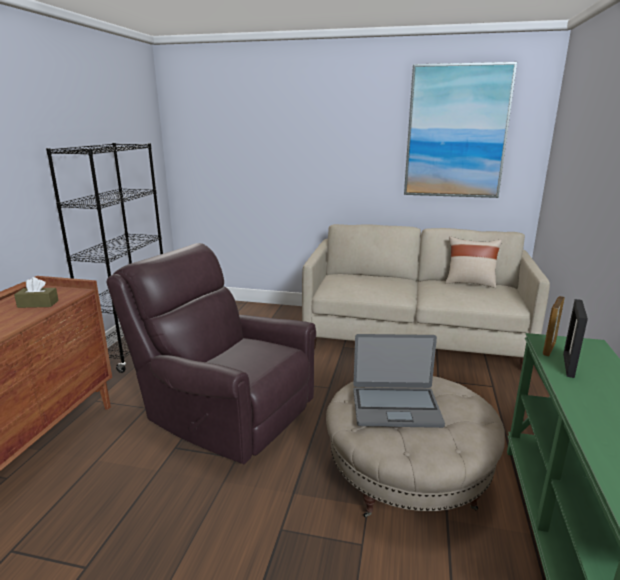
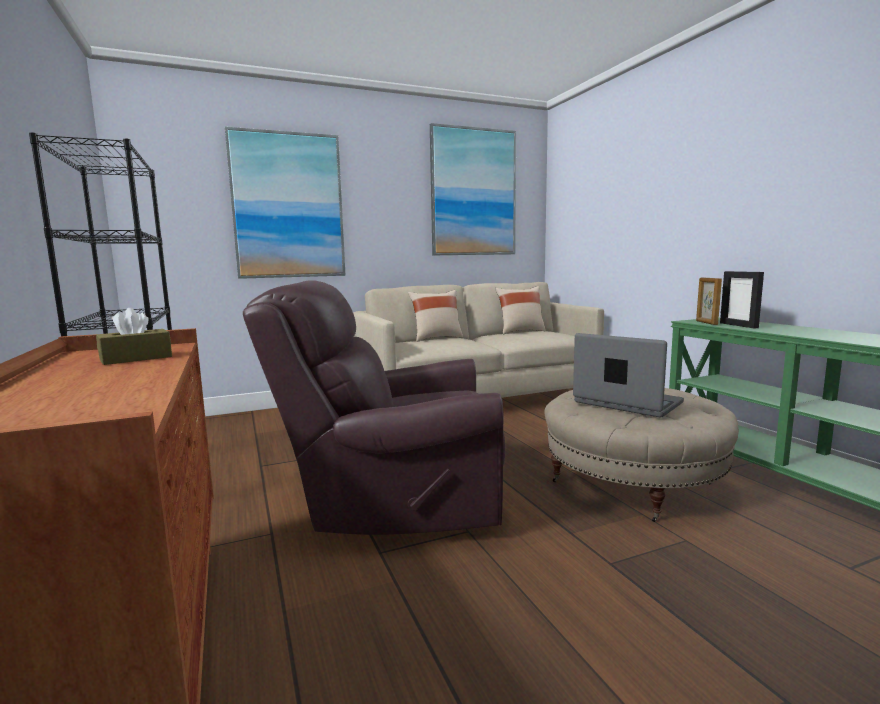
camera: 35 degrees left, 10 degrees down
(278, 148) = (288, 206): none -> picture
(379, 276) = (436, 338): none -> beige pillow
(395, 407) = (627, 403): laptop -> laptop turned 105 degrees counterclockwise

